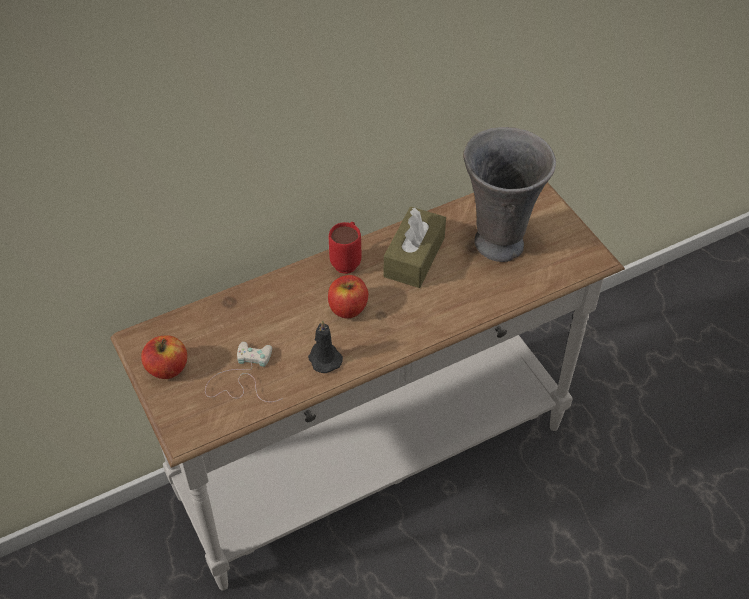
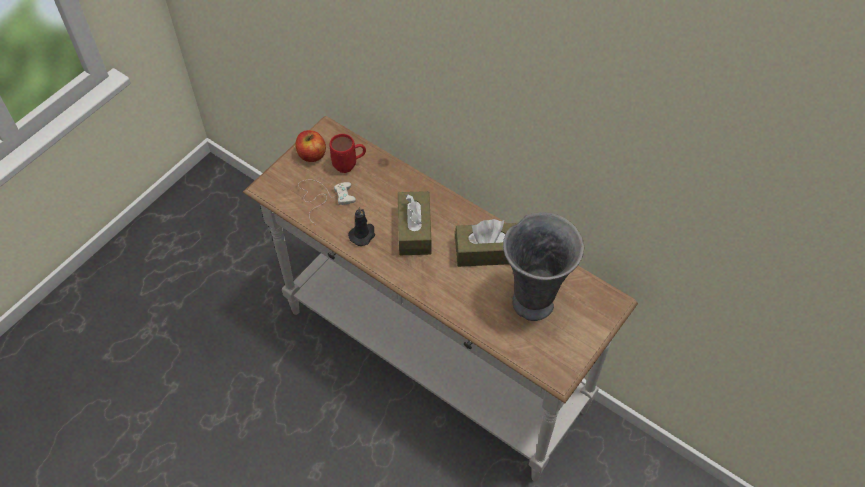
camera: 65 degrees right, 5 degrees up
(347, 260) = (458, 213): red mug -> red mug (349, 166)
(348, 308) = (414, 230): apple -> brown tissue box

